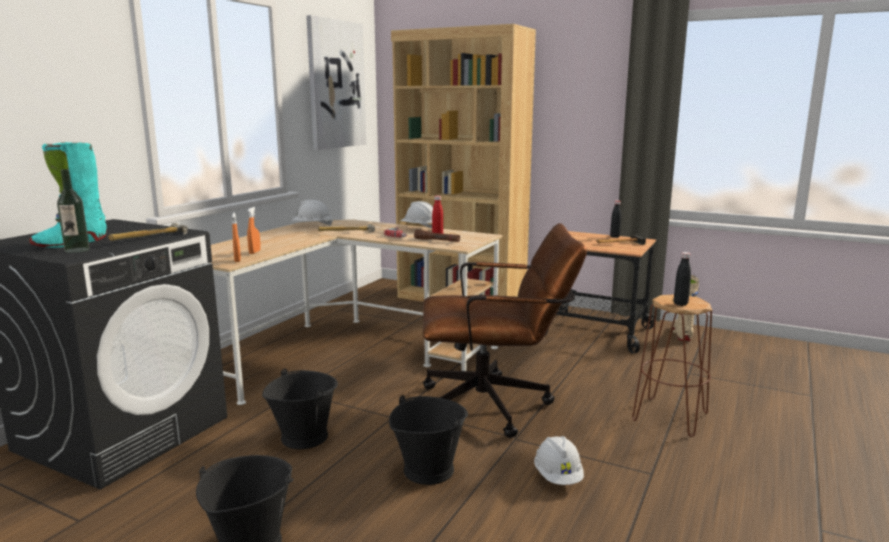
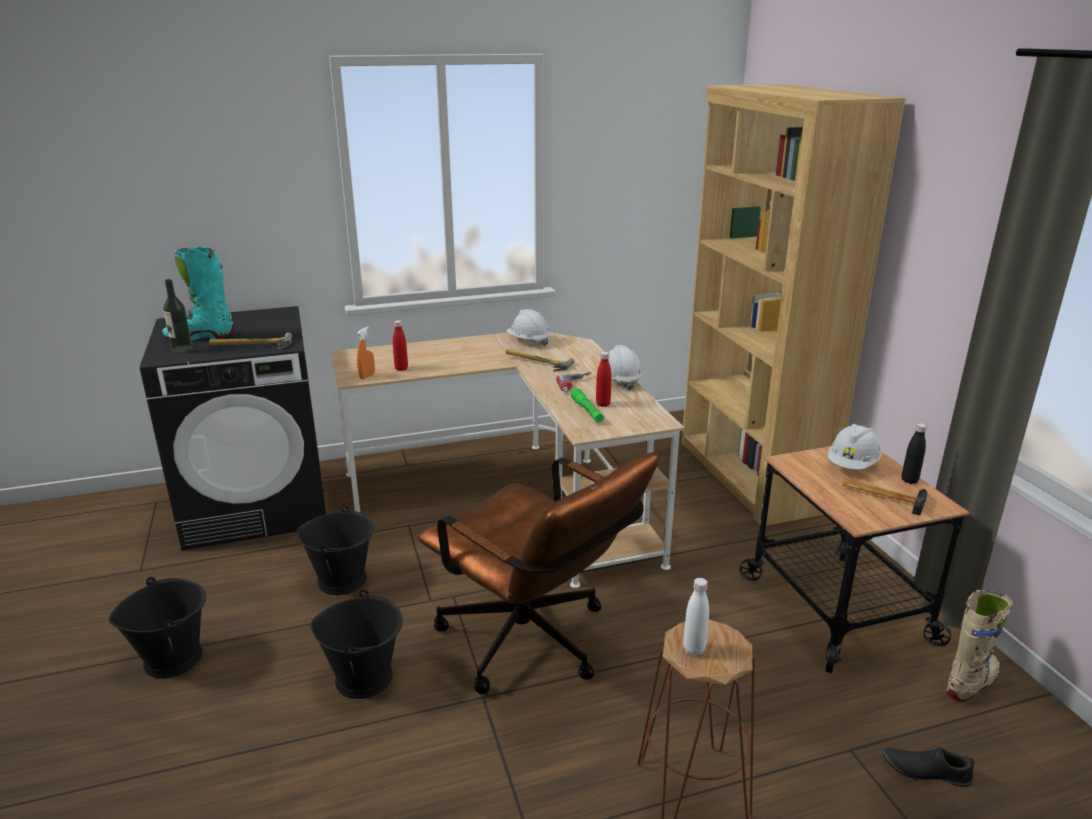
camera: 45 degrees right, 10 degrees up
(254, 252) = (401, 368): orange spray bottle -> red bottle
(336, 85) = (649, 153): picture -> none
(437, 240) = (587, 411): brown flashlight -> green flashlight
(558, 477) = (442, 768): white hard hat -> white hard hat (852, 465)
(680, 304) = (694, 649): black bottle -> white bottle
(720, 366) = (925, 771): none -> black shoe

